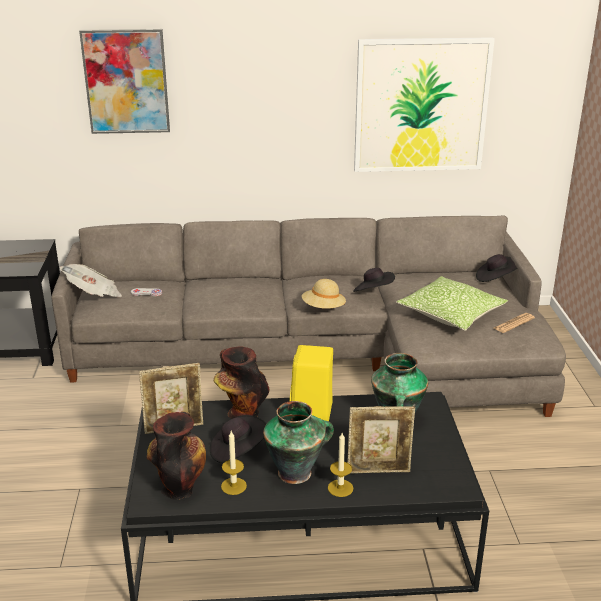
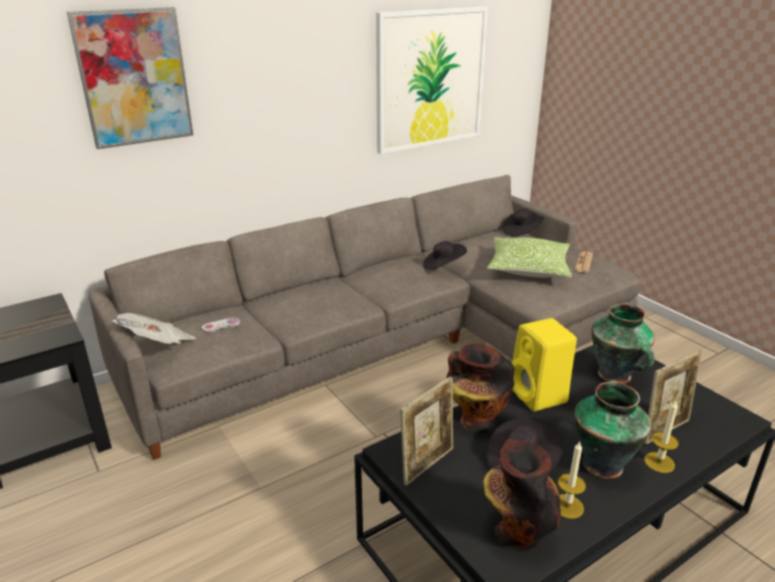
camera: 30 degrees left, 0 degrees up
(323, 308) = (417, 292): beige hat -> none

